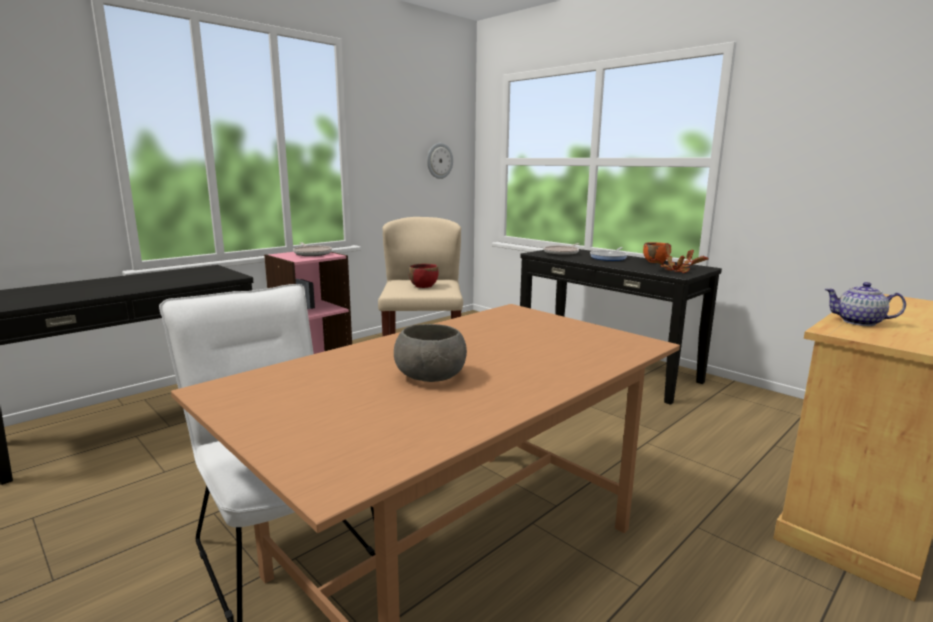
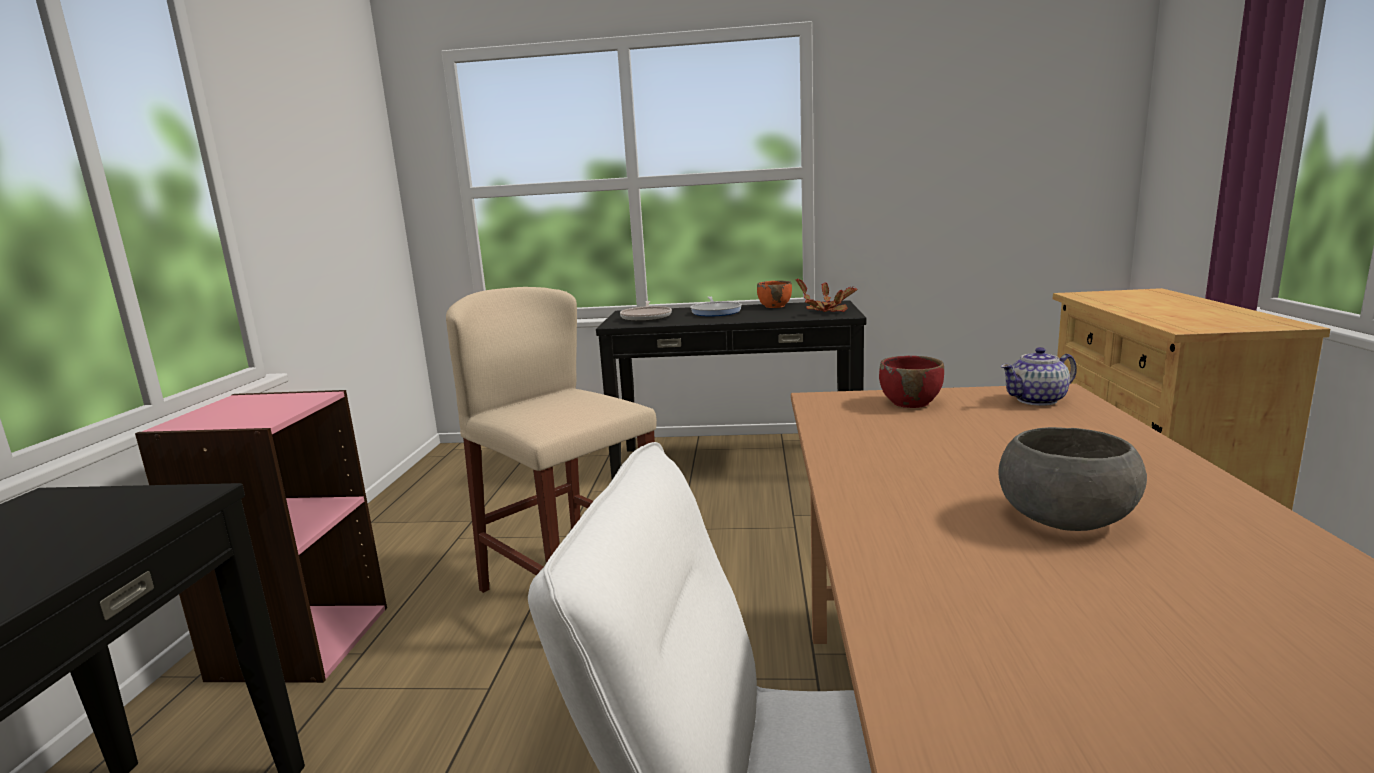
camera: 40 degrees left, 0 degrees up
(312, 253) = (257, 404): frying pan -> none
(424, 286) = (569, 407): red bowl -> red bowl (910, 402)
(439, 161) = (360, 198): wall clock -> none
(859, 322) = (1164, 317): teapot -> teapot (1037, 400)

